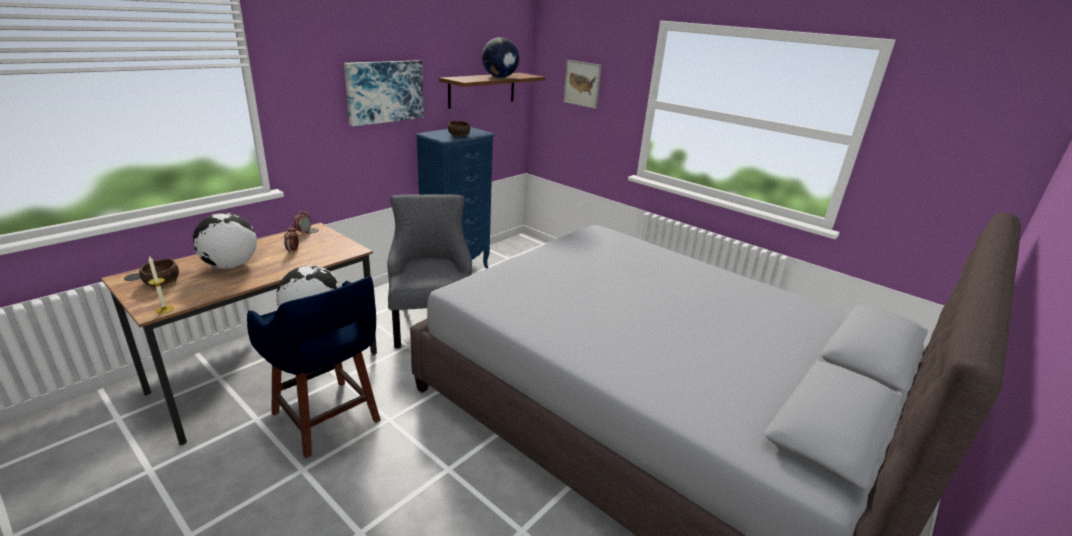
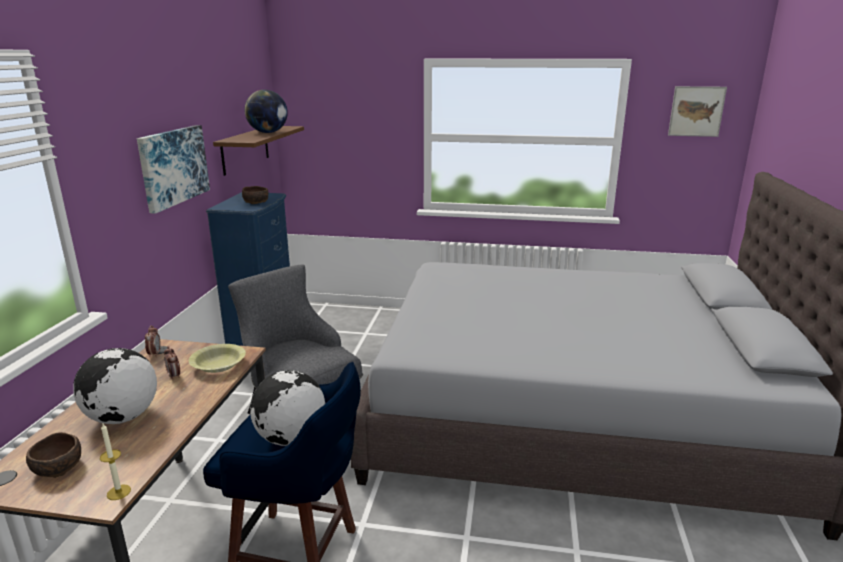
camera: 30 degrees left, 5 degrees down
(326, 253) = (218, 365): none -> yellow bowl
(582, 84) = (344, 128): picture -> picture (696, 111)

